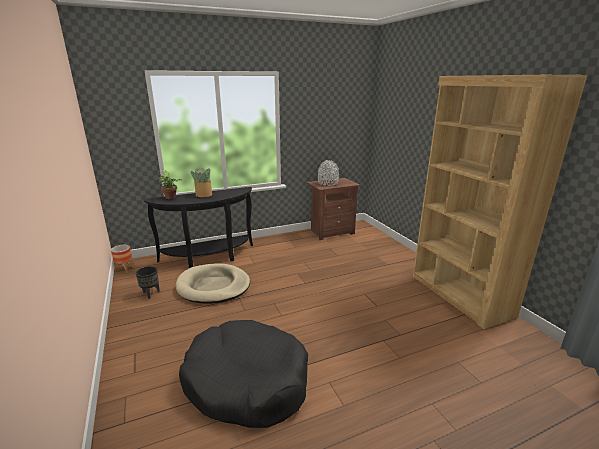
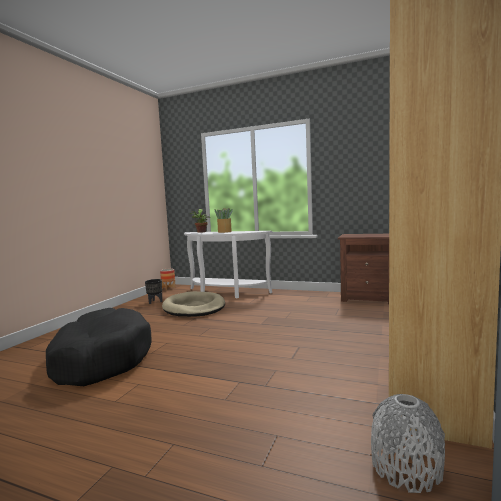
camera: 45 degrees right, 15 degrees down
(209, 258) = (225, 293): black console table -> white console table
(328, 183) = (362, 235): grey vase -> grey vase (406, 467)

